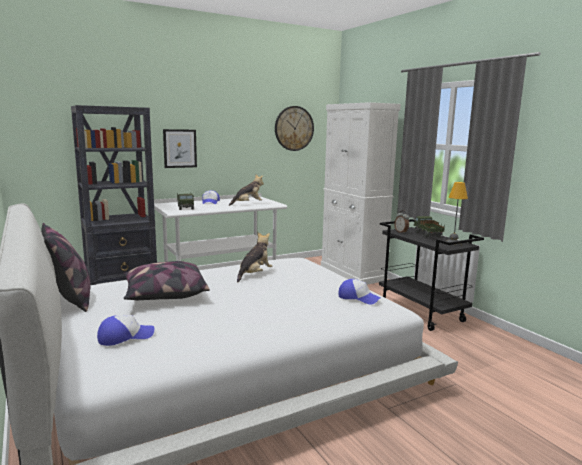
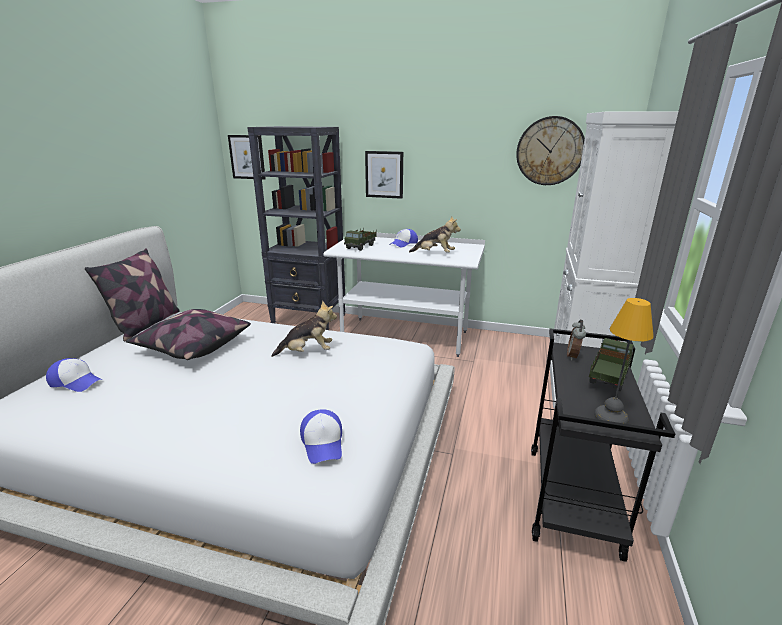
camera: 45 degrees right, 10 degrees up
(30, 136) = (247, 157): none -> picture

